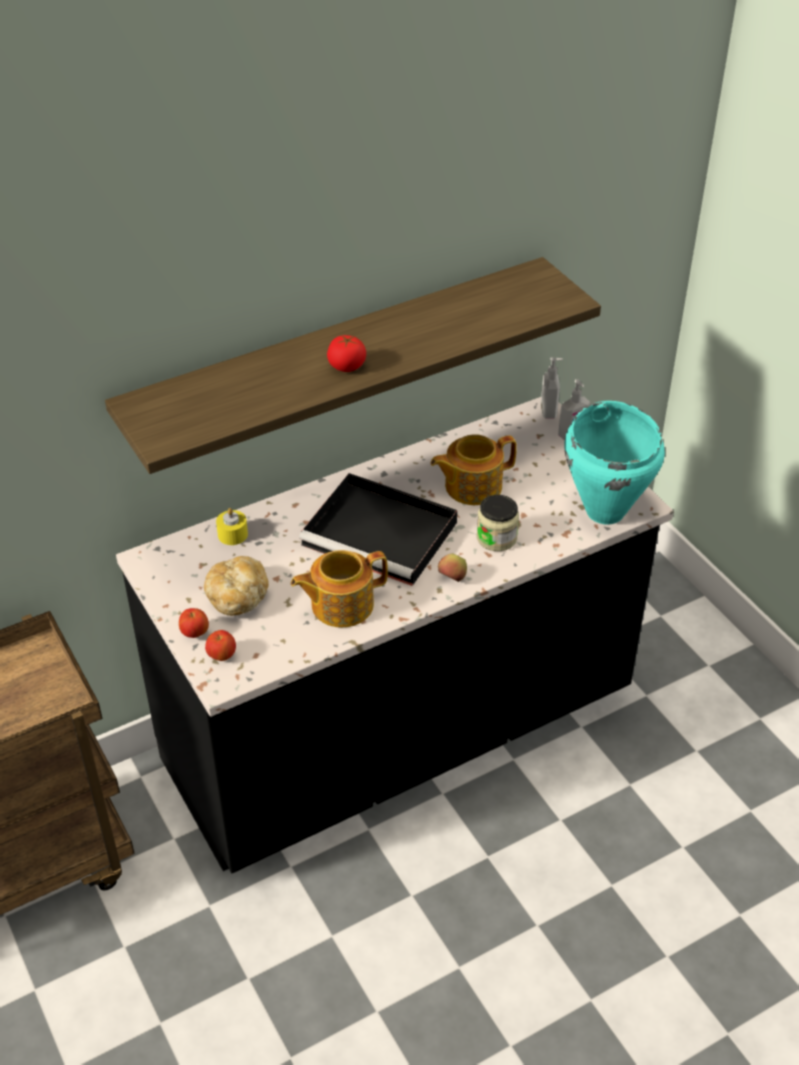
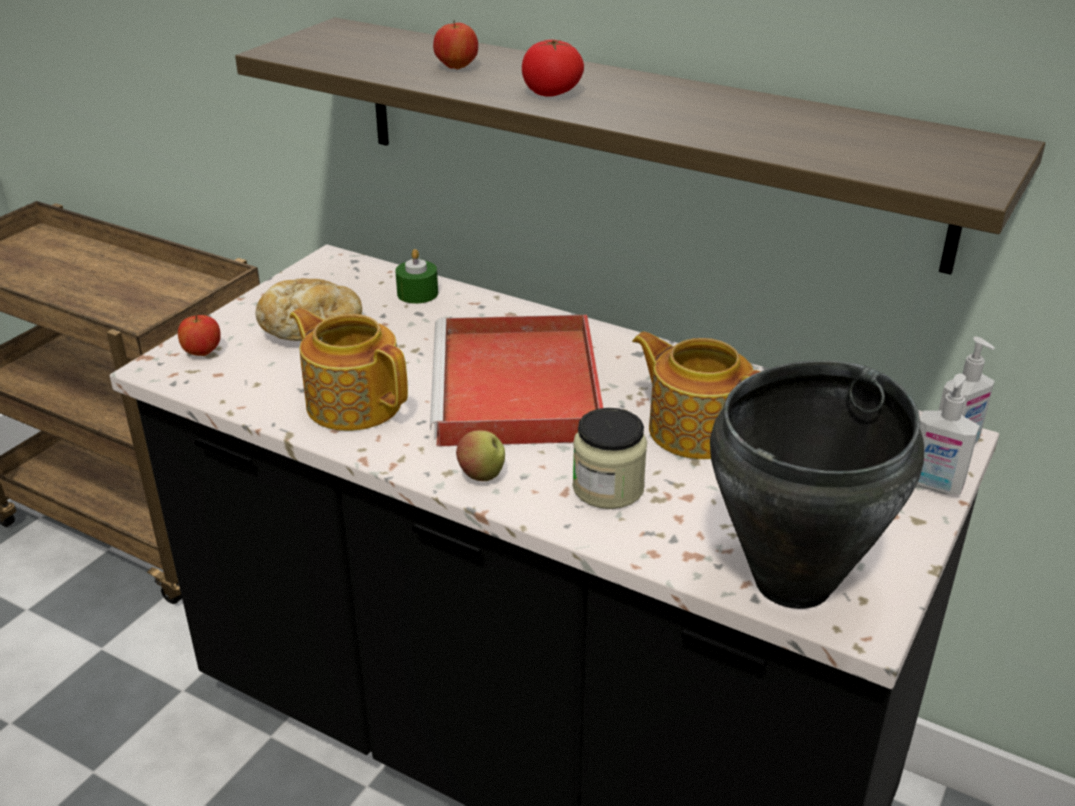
camera: 60 degrees right, 10 degrees down
(195, 633) = (230, 325): apple -> apple (456, 67)
(232, 534) = (417, 293): yellow candle -> green candle
(382, 534) = (518, 390): black tray -> red tray
(605, 511) = (795, 582): turquoise cooking pot -> black cooking pot

